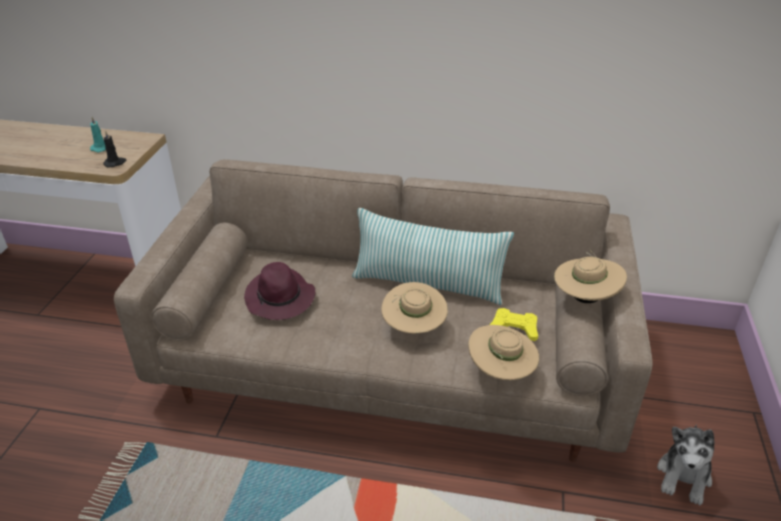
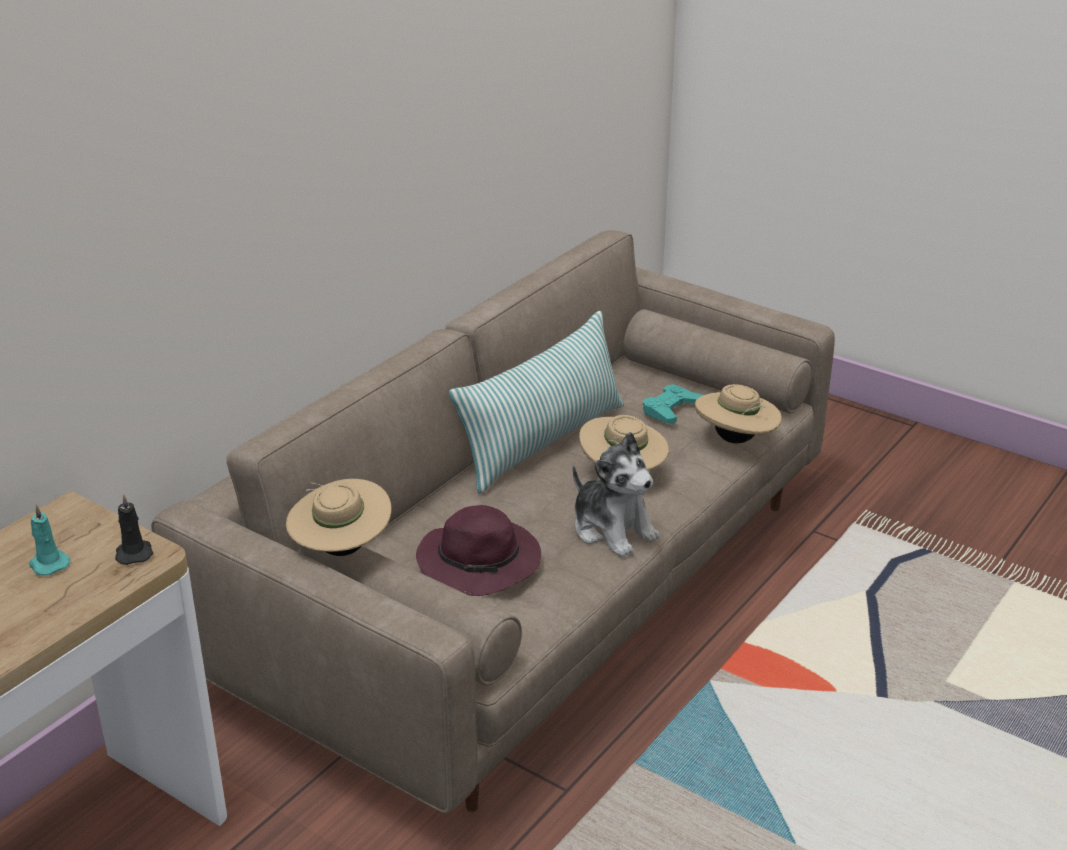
camera: 65 degrees left, 5 degrees down
(514, 328) = (672, 410): yellow game controller -> turquoise game controller
(584, 298) = (705, 329): beige hat -> beige hat (341, 549)
(684, 476) = (832, 453): plush toy -> plush toy (613, 529)

